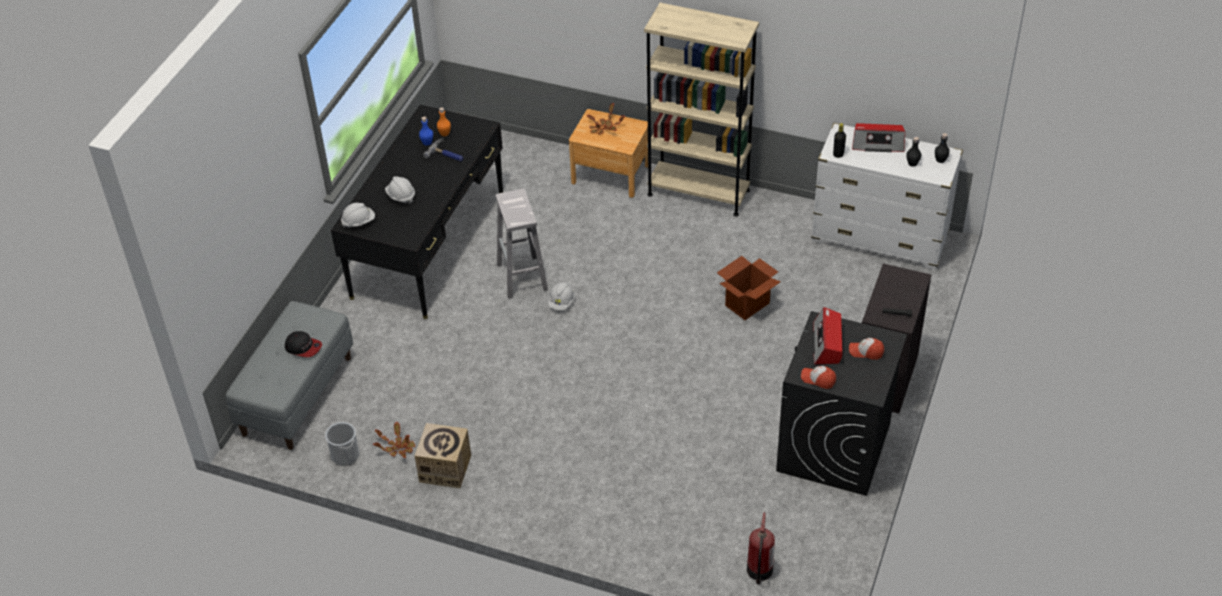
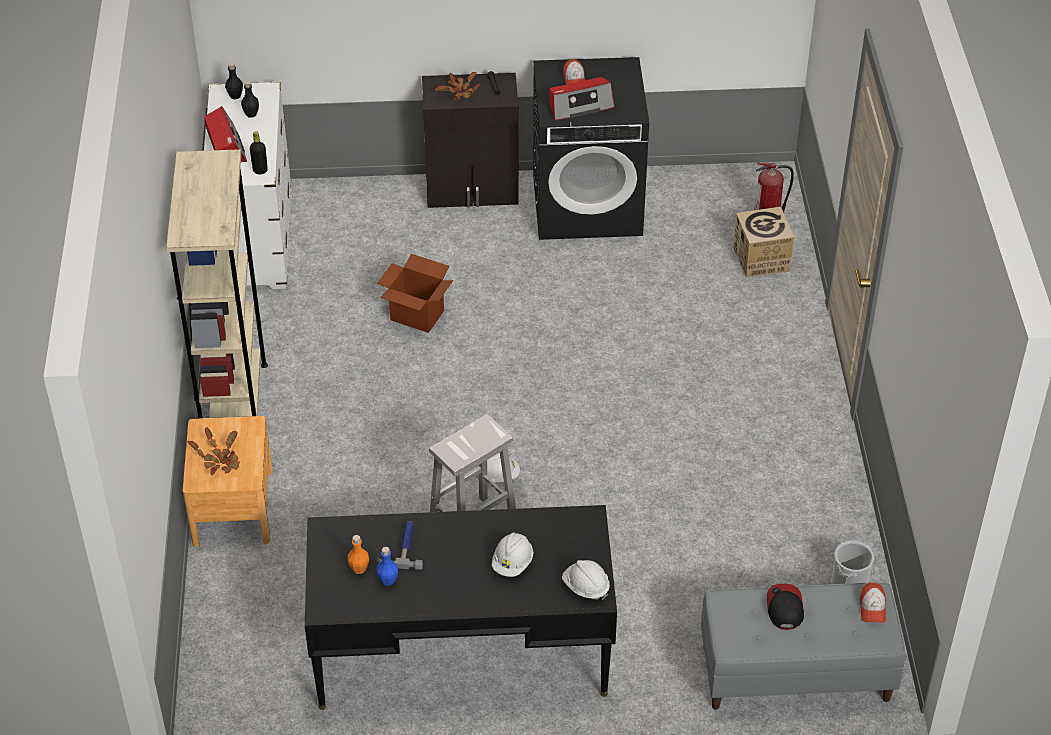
camera: 115 degrees left, 0 degrees up
(397, 447) = (807, 539): potted plant -> potted plant (459, 92)
(445, 468) = (807, 485): cardboard box -> cardboard box (761, 259)
(818, 379) = (631, 101): cap -> cap (872, 608)

